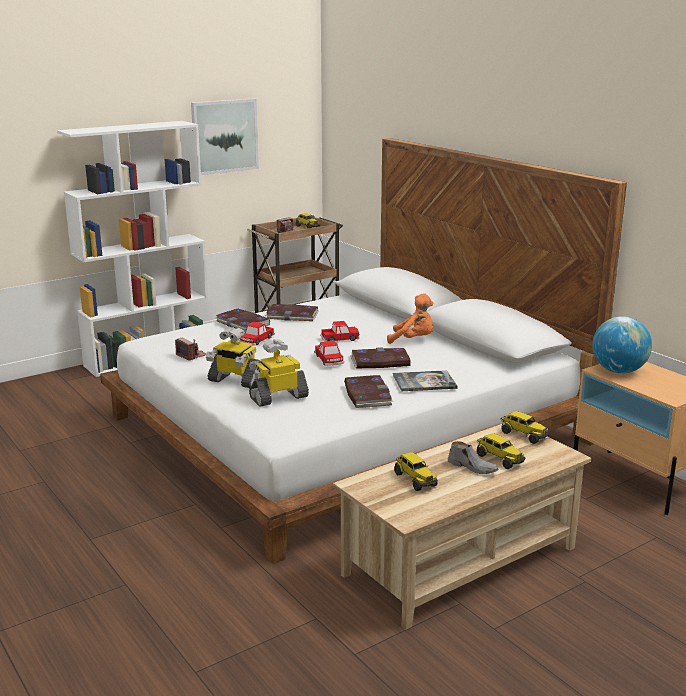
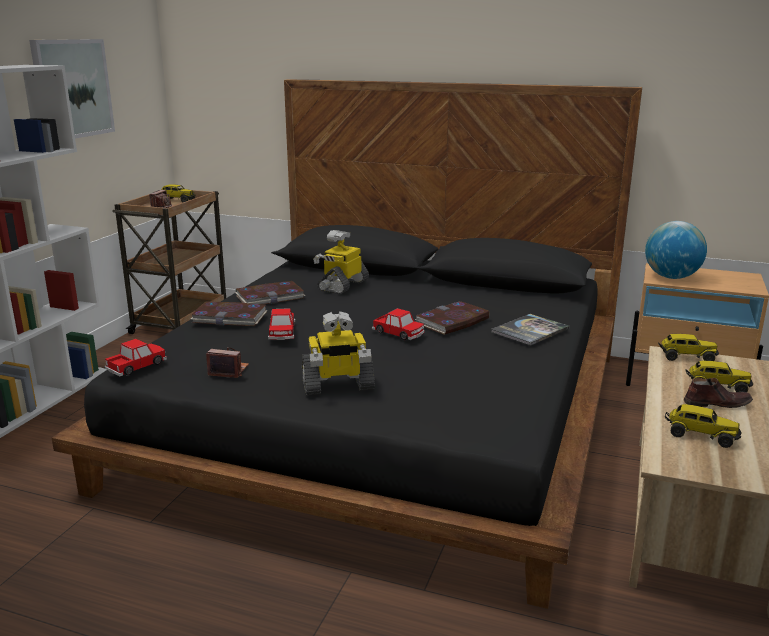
camera: 35 degrees left, 0 degrees up
(278, 397) = (424, 390): toy robot -> toy robot (342, 285)
(340, 339) = (368, 309): toy car -> toy car (137, 366)
(343, 428) = (384, 415): white bed -> black bed
(367, 394) = (506, 359): book -> none
(413, 340) = (437, 293): orange plush toy -> none
(473, 467) = (716, 403): grey shoe -> brown shoe

